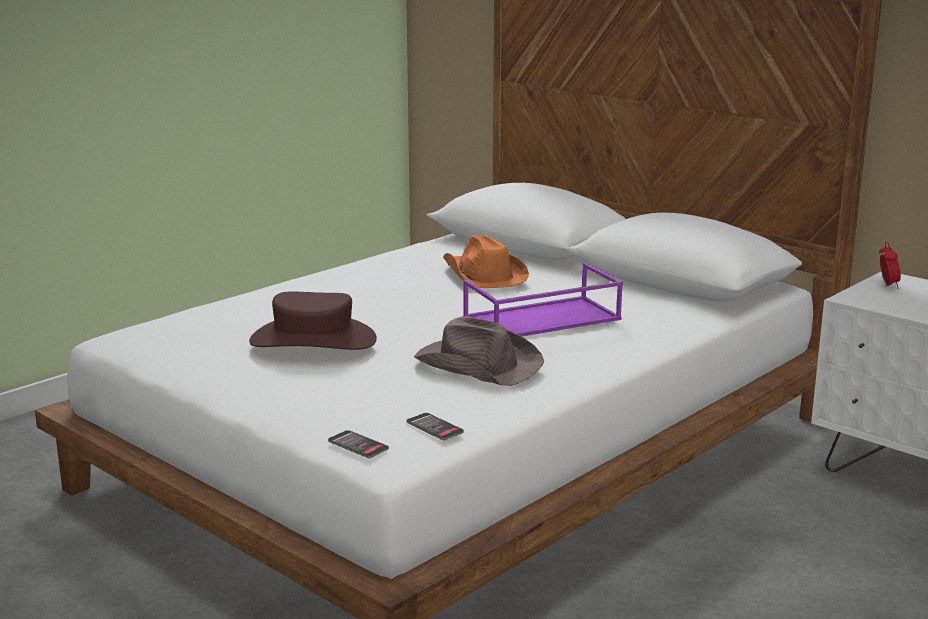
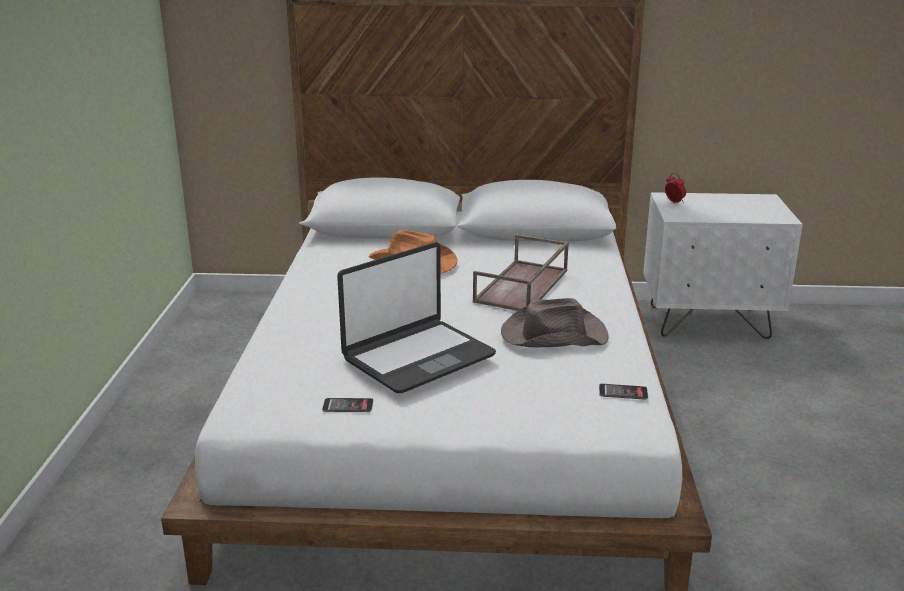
camera: 40 degrees left, 5 degrees up
(313, 340) = (417, 357): brown hat -> laptop
(358, 445) = (606, 426): phone -> phone (348, 406)
(541, 319) = (522, 286): purple tray -> brown tray

